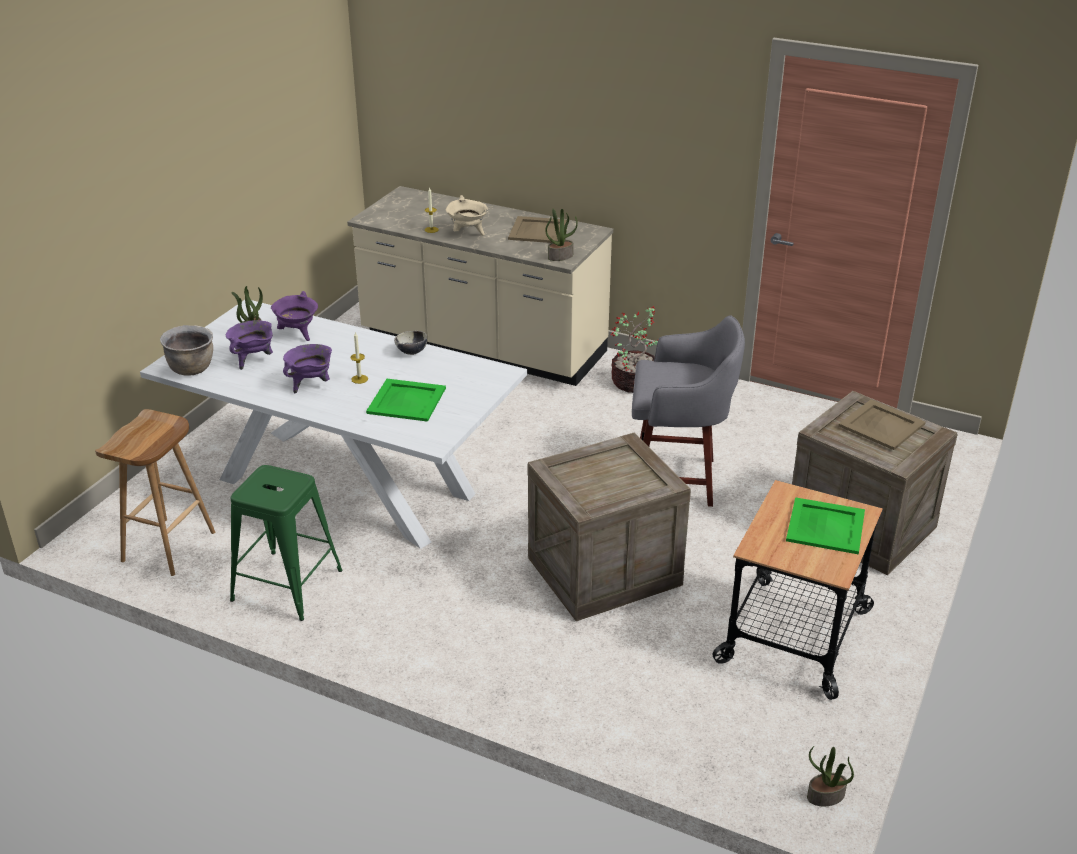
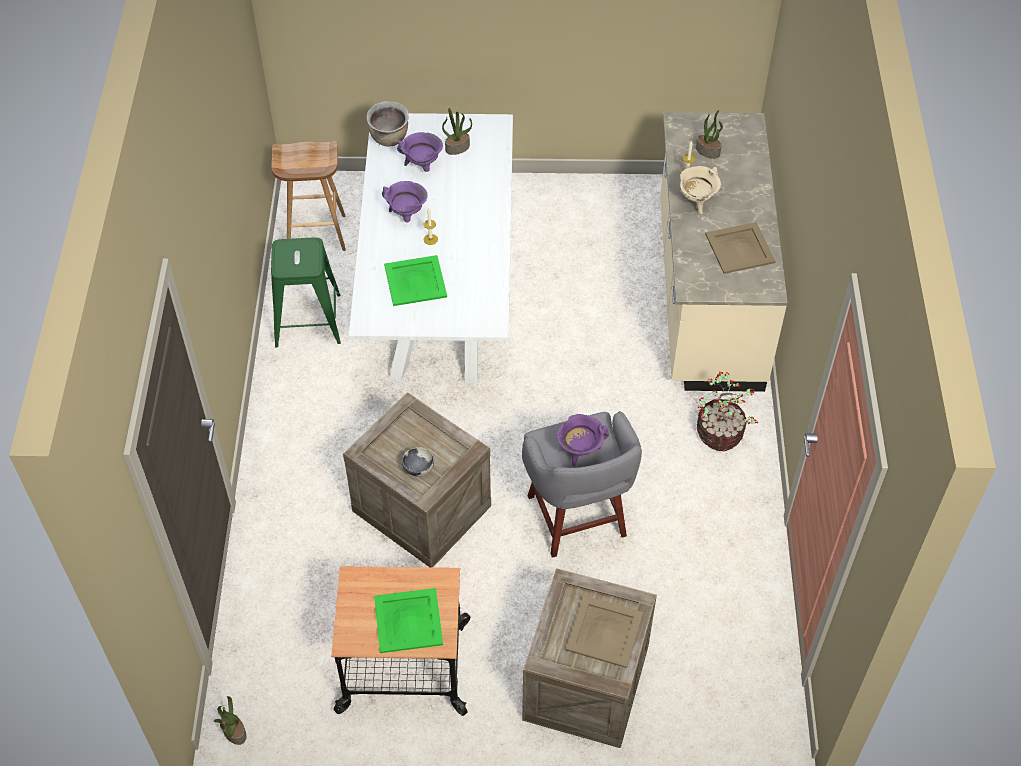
camera: 65 degrees right, 20 degrees up
(298, 334) = (475, 172): purple cooking pot -> purple cooking pot (580, 451)
(411, 352) = (489, 253): bowl -> bowl (418, 469)
(560, 256) = (697, 284): potted plant -> potted plant (708, 151)

